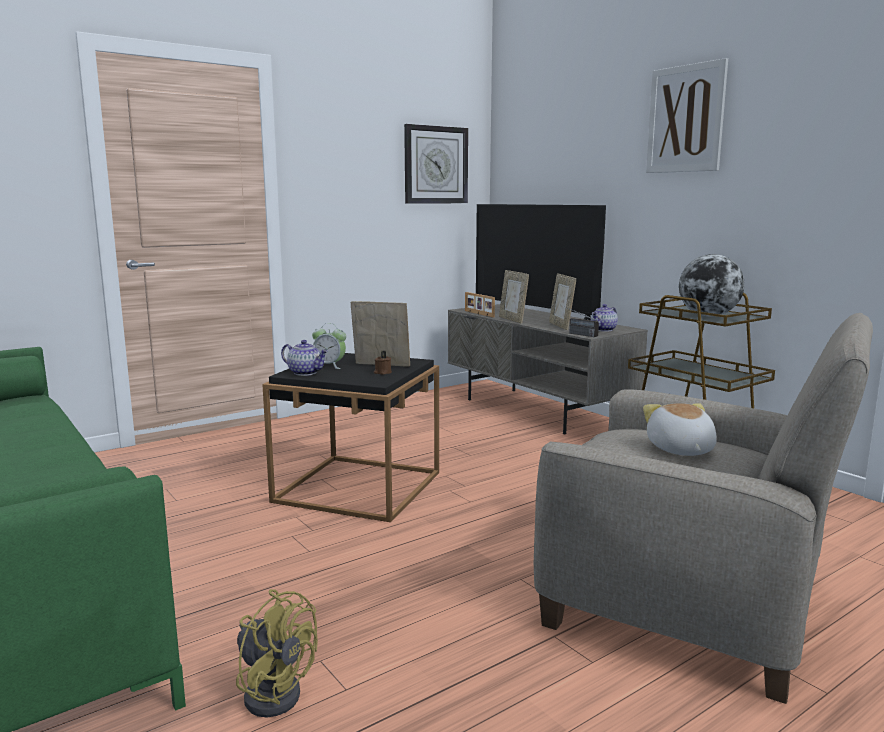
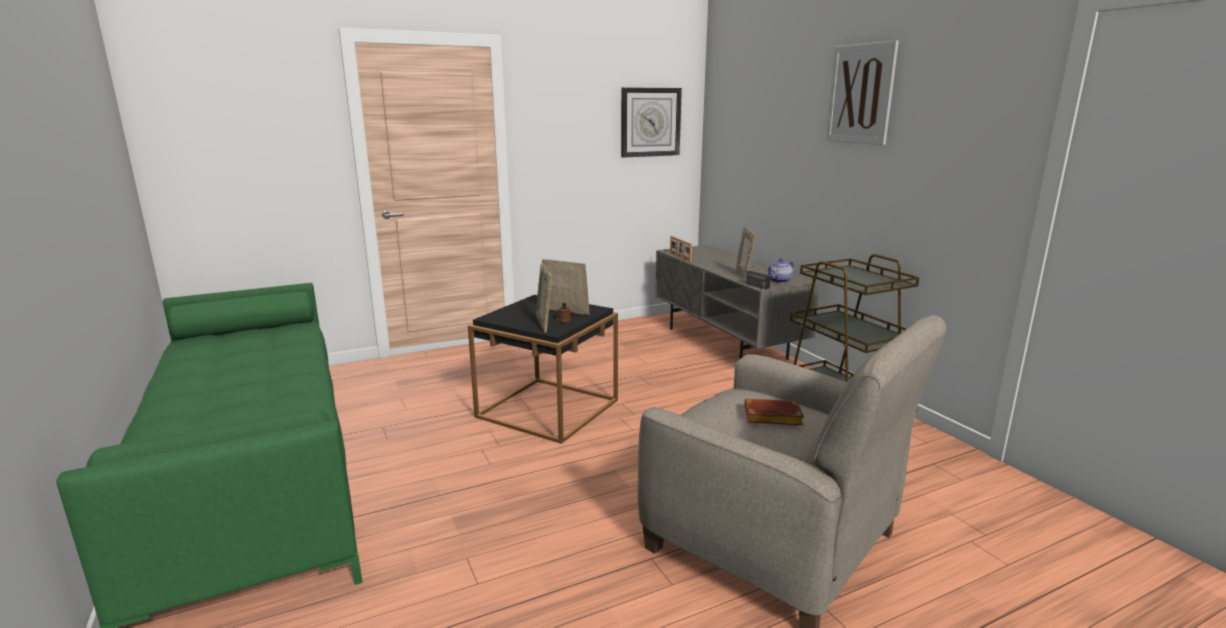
camera: 10 degrees right, 5 degrees up
(273, 690) = (426, 578): yellow fan -> none
(306, 373) = (503, 317): teapot -> none
(329, 366) = (525, 311): alarm clock -> none
(512, 320) = (705, 265): picture frame -> picture frame (544, 324)
(533, 314) = (728, 259): television -> none
(680, 450) = (771, 418): plush toy -> brown book
(708, 316) = (859, 281): globe -> none

